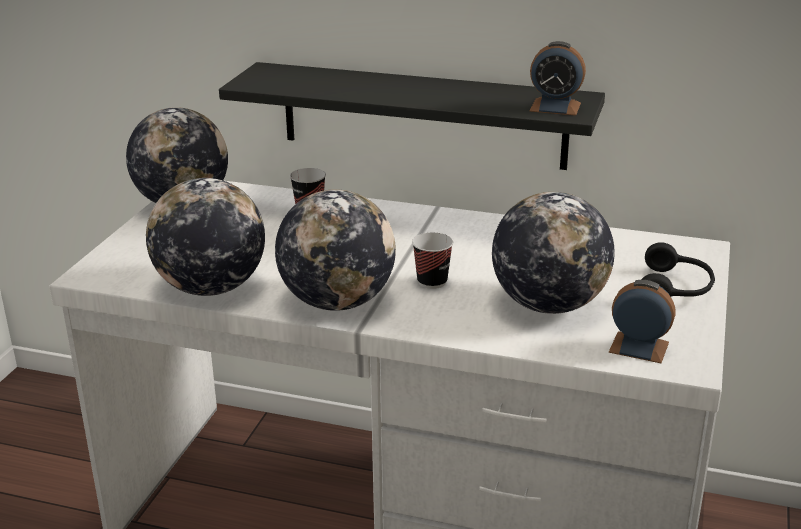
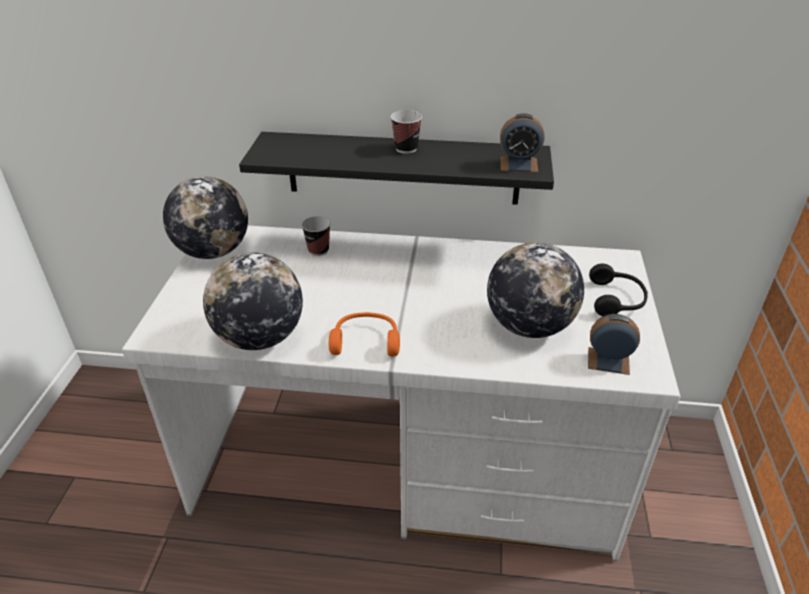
camera: 10 degrees left, 10 degrees up
(337, 302) = (366, 341): globe -> orange headphones
(432, 282) = (434, 312): cup -> cup (406, 148)

